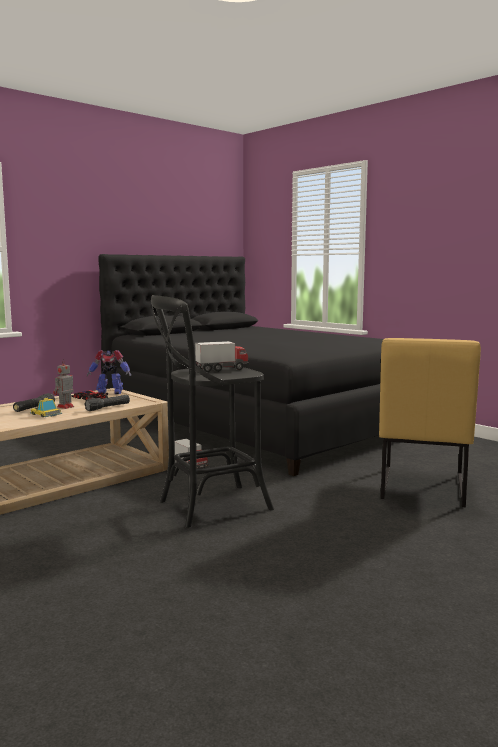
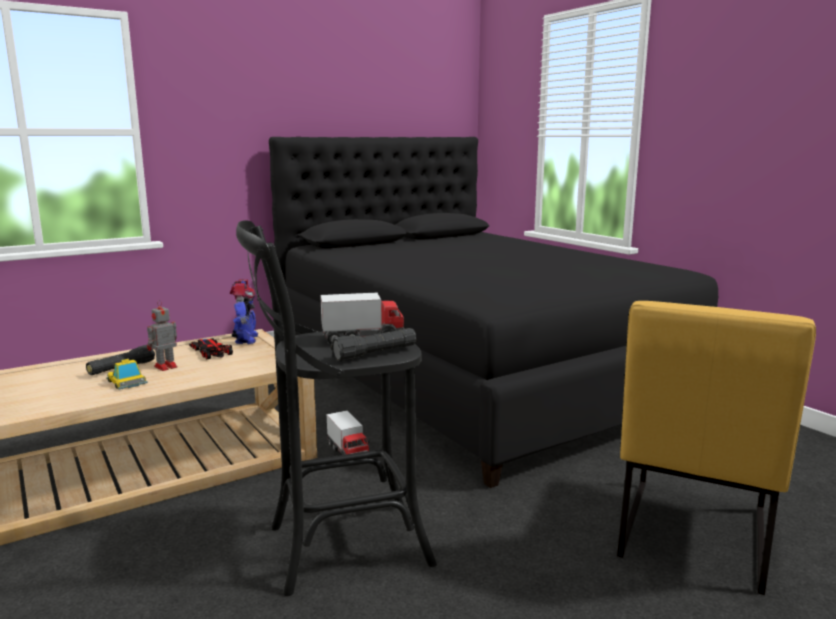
camera: 10 degrees right, 5 degrees up
(108, 408) = (220, 373): black flashlight -> black flashlight (375, 354)
(109, 392) = (245, 339): toy robot -> toy robot turned 105 degrees counterclockwise

